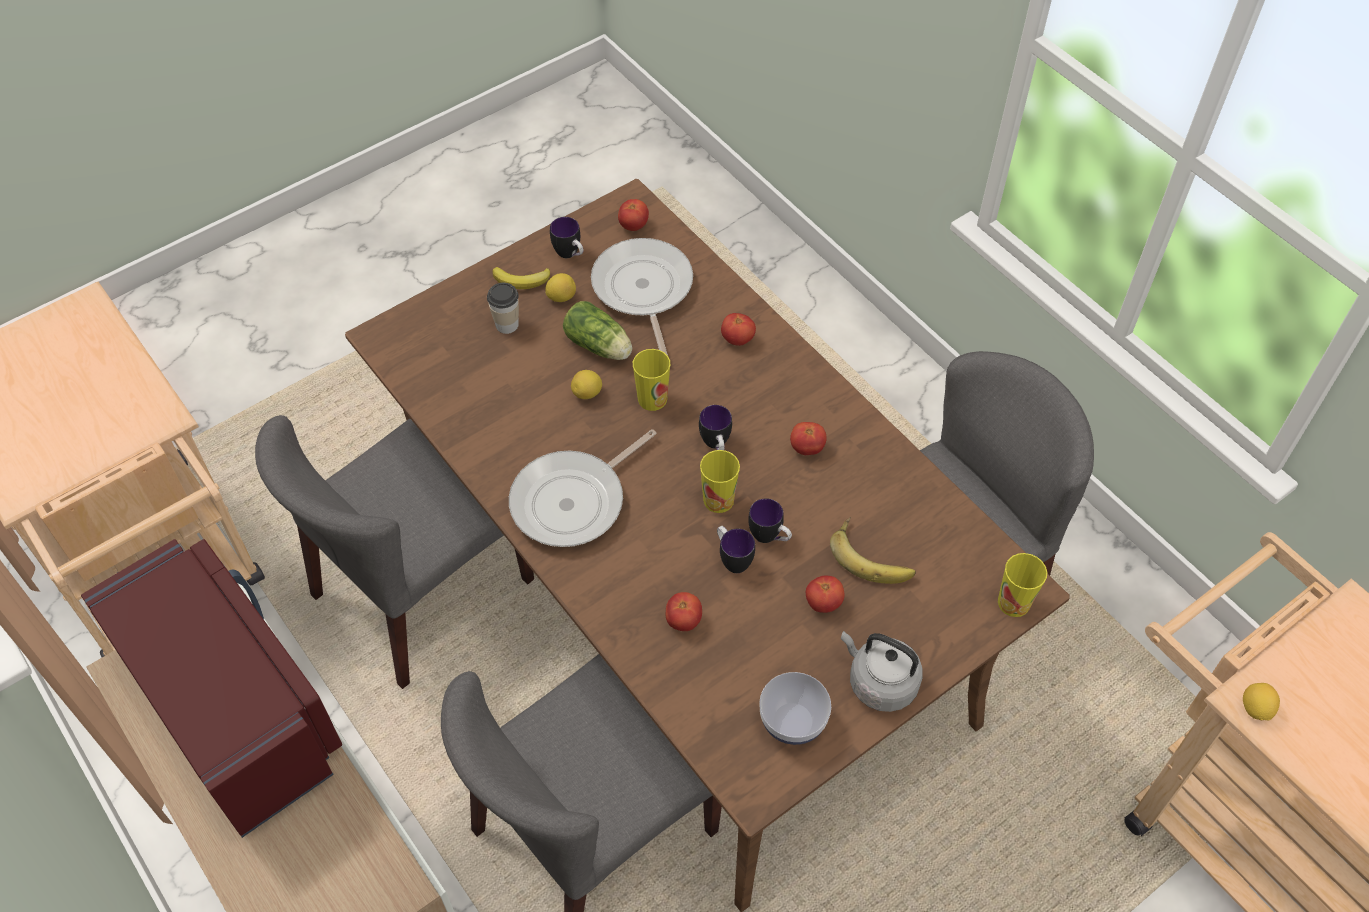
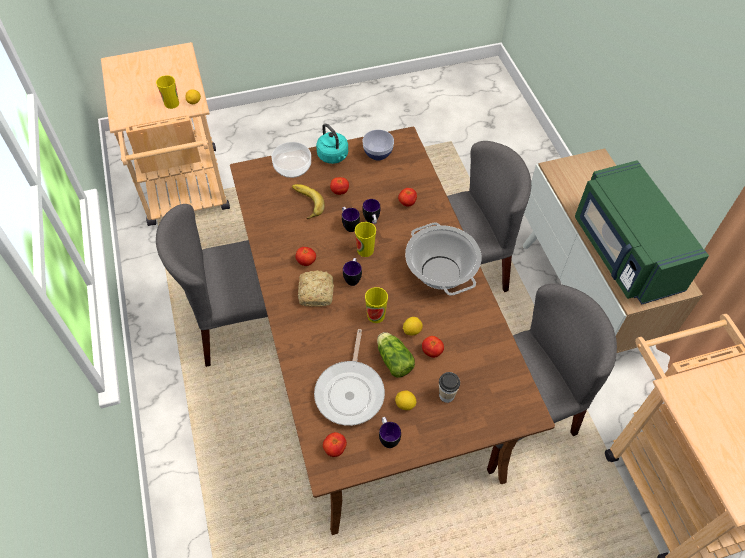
camera: 160 degrees left, 0 degrees up
(236, 708) = (624, 253): red microwave -> green microwave
(522, 280) = (427, 427): banana -> none
(574, 501) = (440, 272): frying pan -> cooking pot
(737, 339) = (309, 337): tomato -> tomato (432, 351)
(762, 405) = (316, 292): none -> bread
(879, 682) = (334, 156): grey kettle -> turquoise kettle
(945, 626) = (292, 168): none -> bowl
(1014, 602) = (256, 167): cup -> cup (171, 103)

